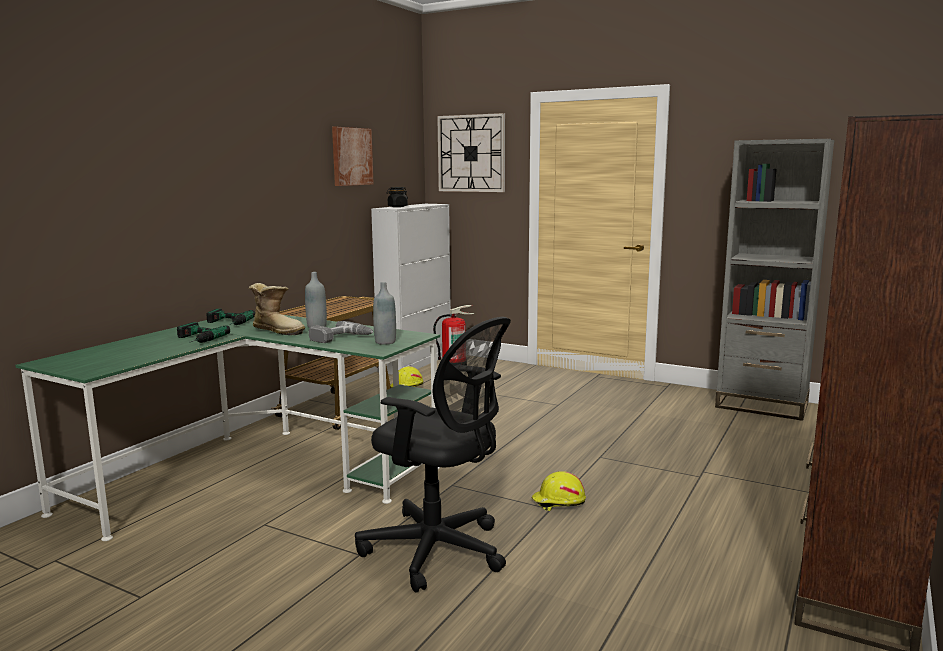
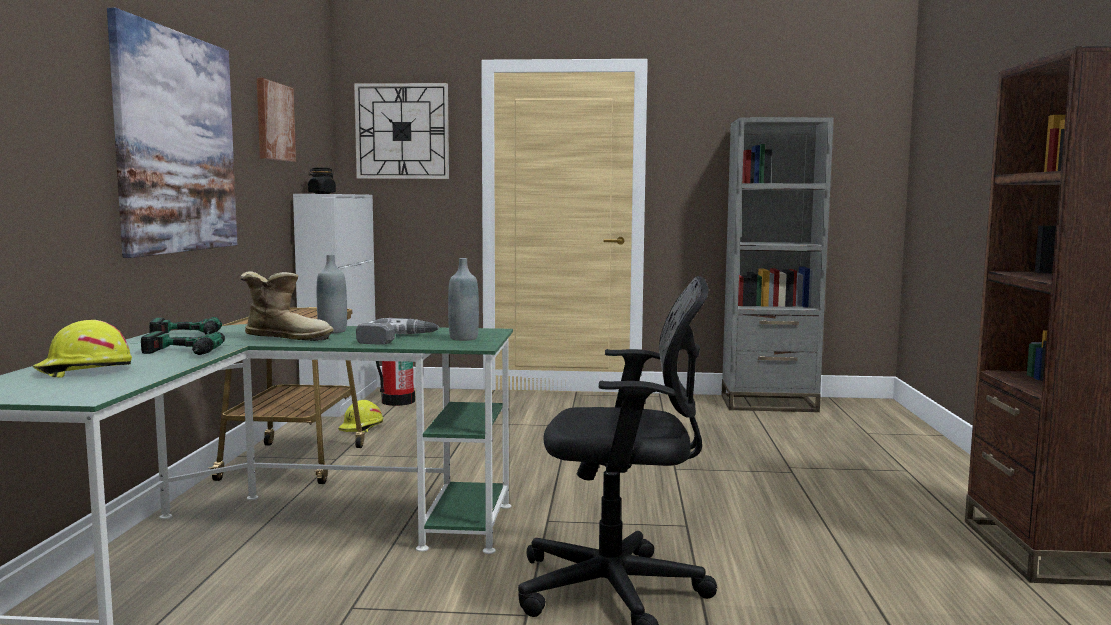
camera: 25 degrees left, 5 degrees down
(246, 185) = (177, 143): none -> picture
(558, 502) = (687, 518): yellow hard hat -> yellow hard hat (83, 370)

